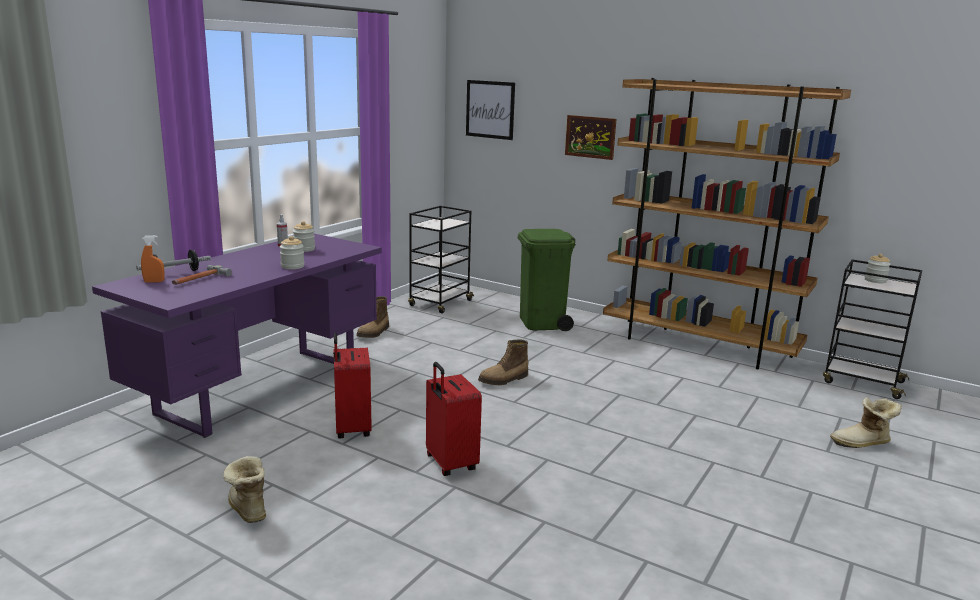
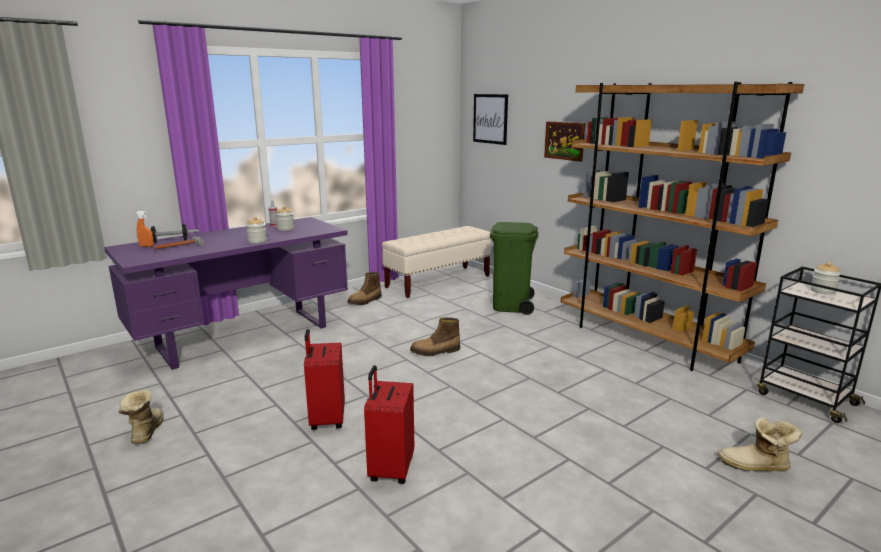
camera: 20 degrees right, 0 degrees up
(351, 429) = (278, 378): red suitcase -> red suitcase (390, 469)
(440, 303) = (438, 282): black cart -> beige bench

